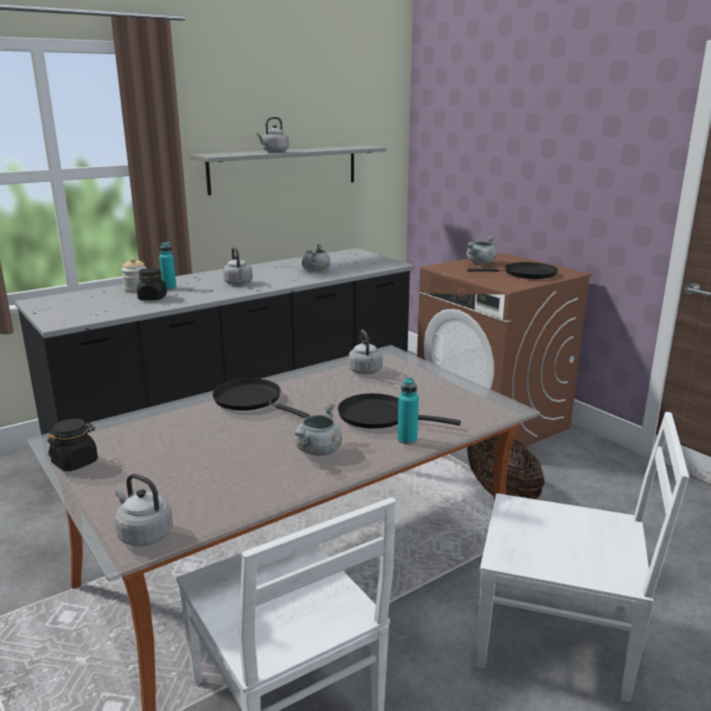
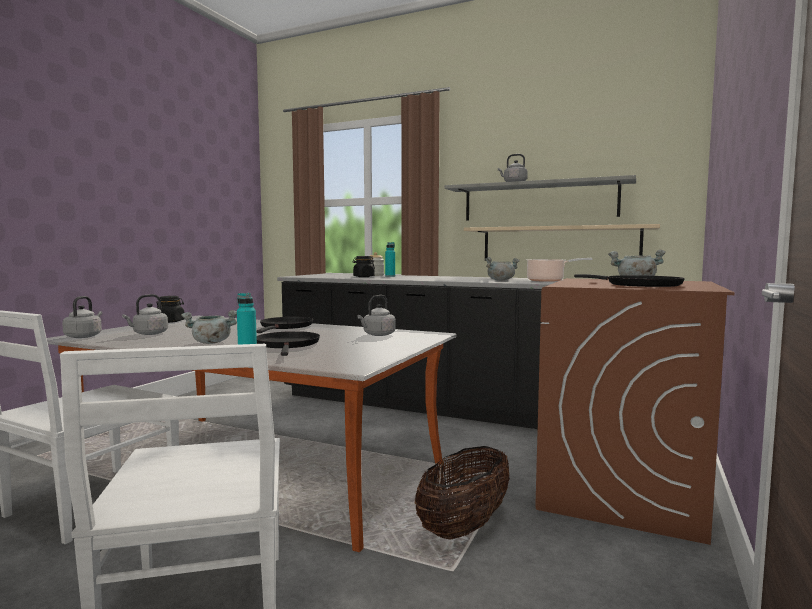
camera: 60 degrees right, 15 degrees down
(238, 283) = (427, 278): grey kettle -> grey kettle (149, 334)
(305, 214) = (559, 244): none -> beige shelf
(348, 262) = (548, 280): none -> cooking pot

